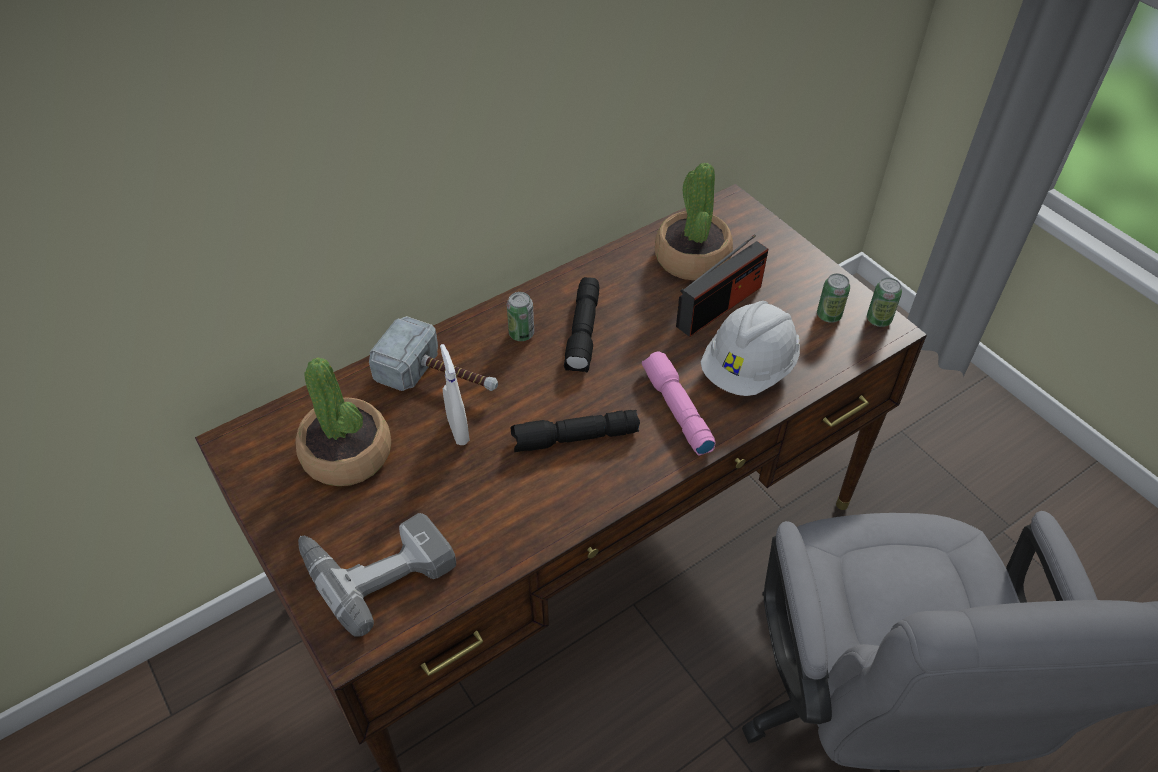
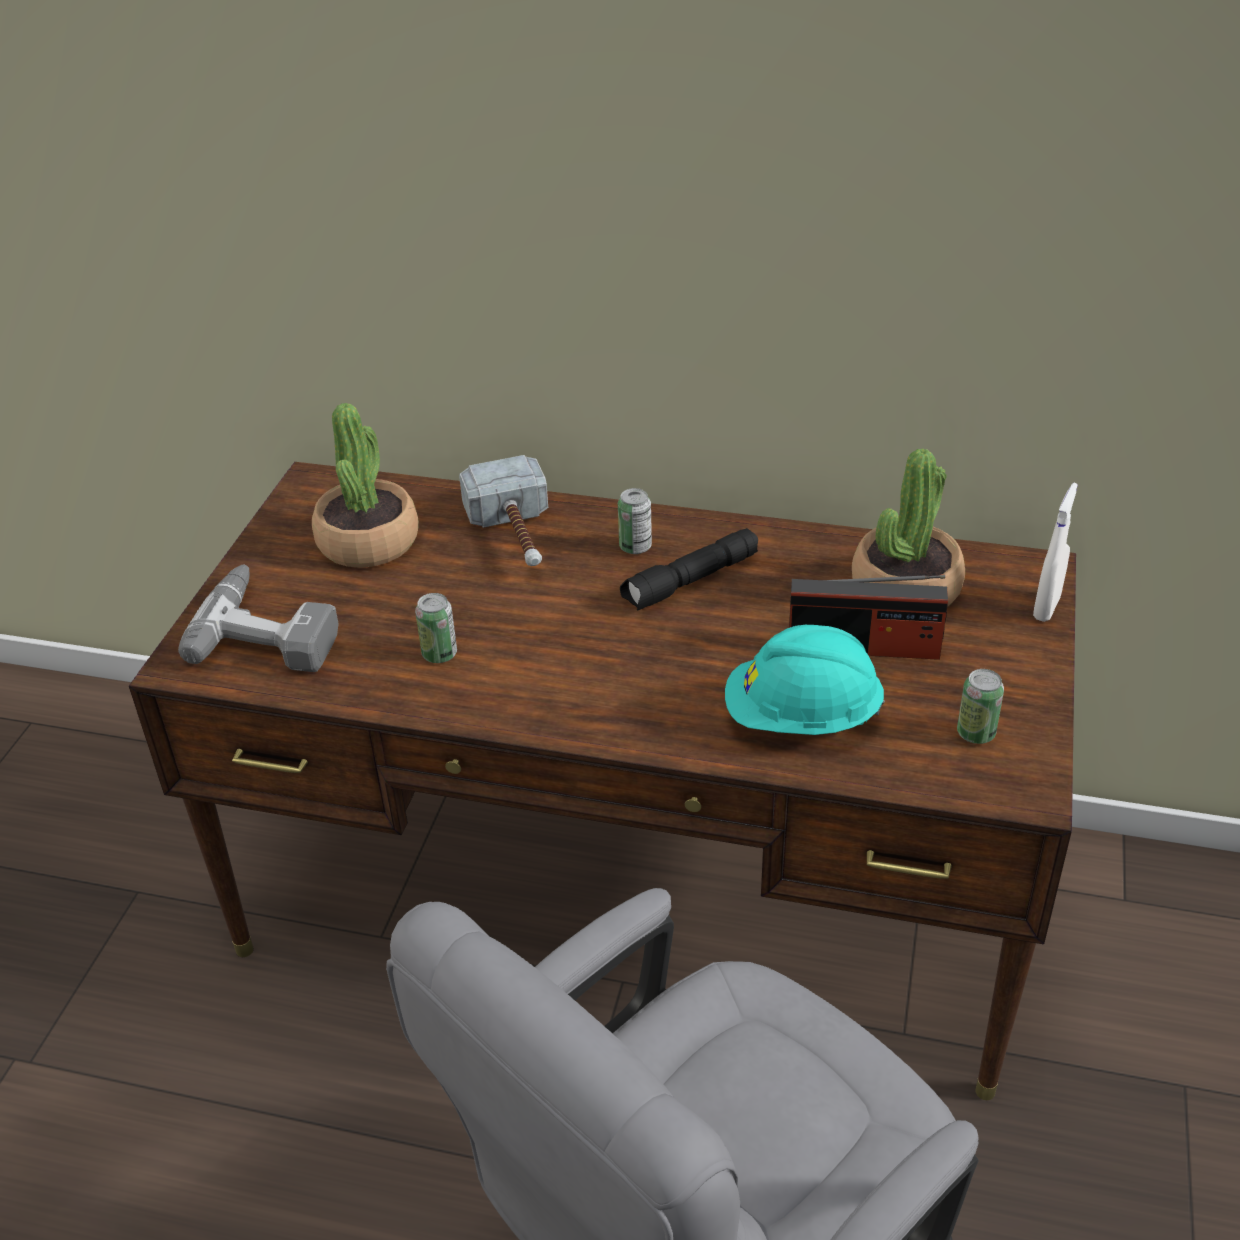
camera: 50 degrees right, 10 degrees down
(458, 431) = (469, 583): white spray bottle -> white spray bottle (1046, 607)
(574, 439) = (547, 655): black flashlight -> none
(676, 410) = (673, 698): pink flashlight -> none
(748, 369) = (801, 717): white hard hat -> turquoise hard hat
(878, 319) = (1031, 776): can -> can (439, 654)

